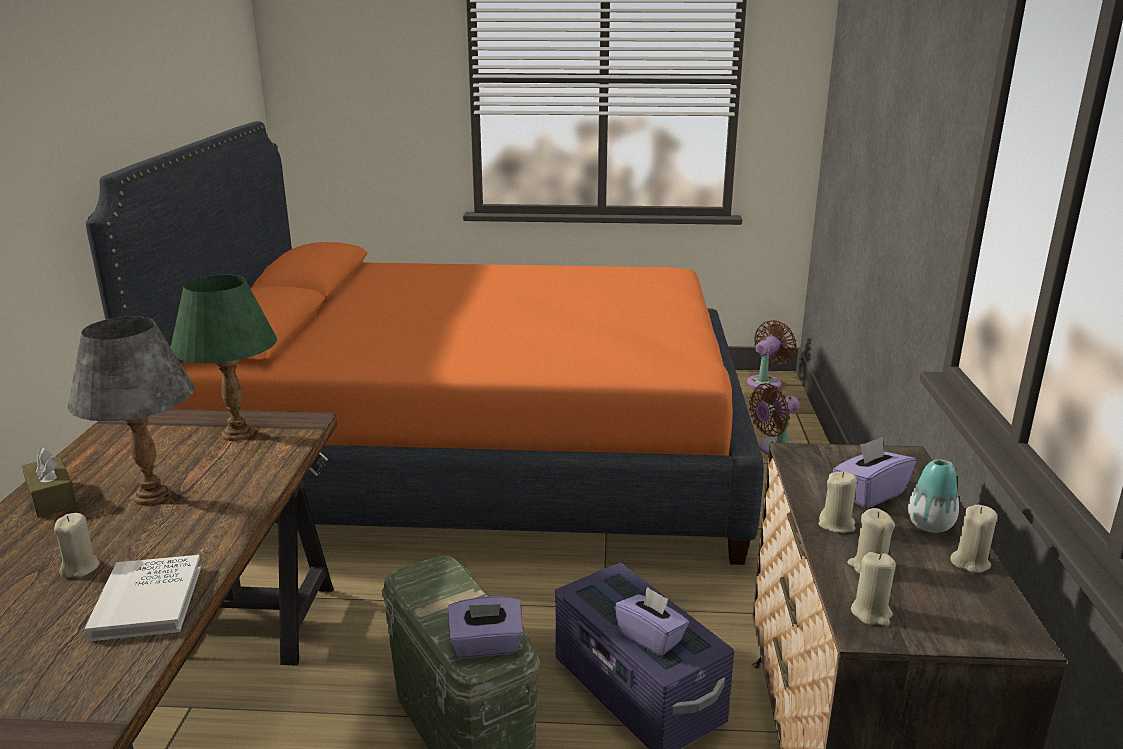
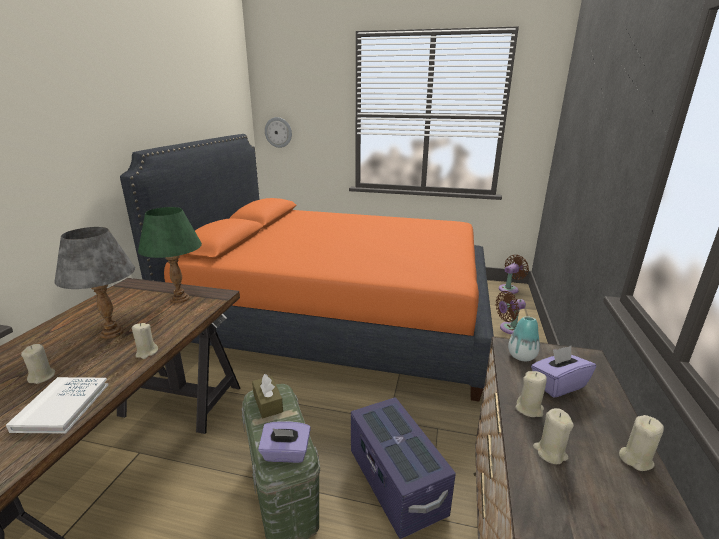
camera: 10 degrees right, 0 degrees up
(52, 498) = (60, 329): brown tissue box -> brown tissue box (268, 403)
(317, 113) = (278, 132): none -> wall clock
(651, 637) = (401, 455): purple tissue box -> none
(871, 613) = (546, 500): beige candle -> beige candle (146, 352)
(930, 525) = (603, 418): vase -> vase (521, 356)

